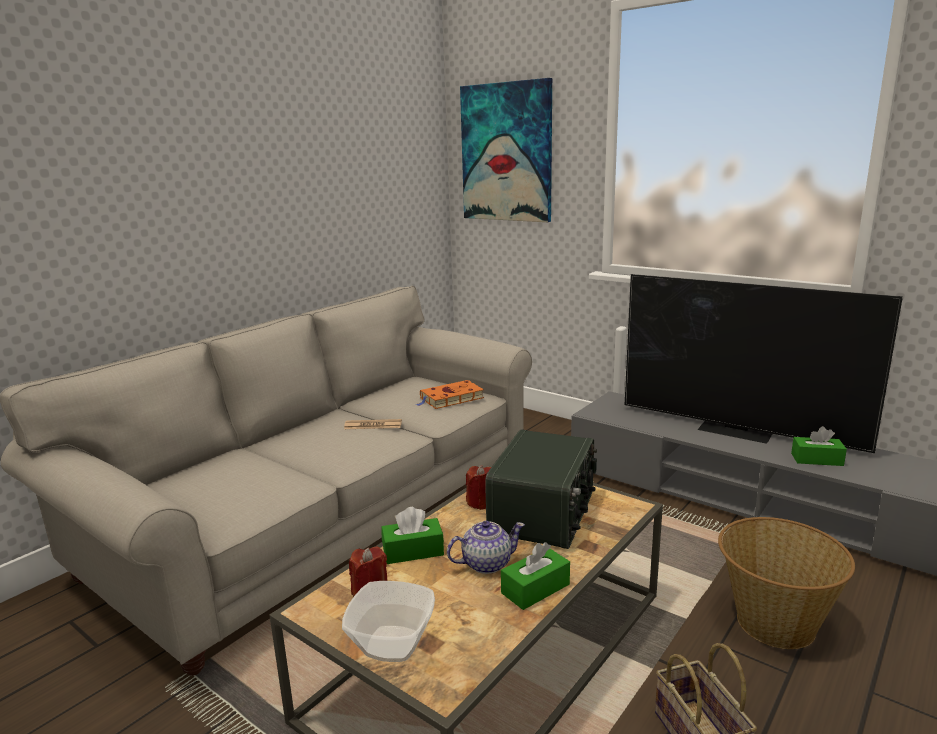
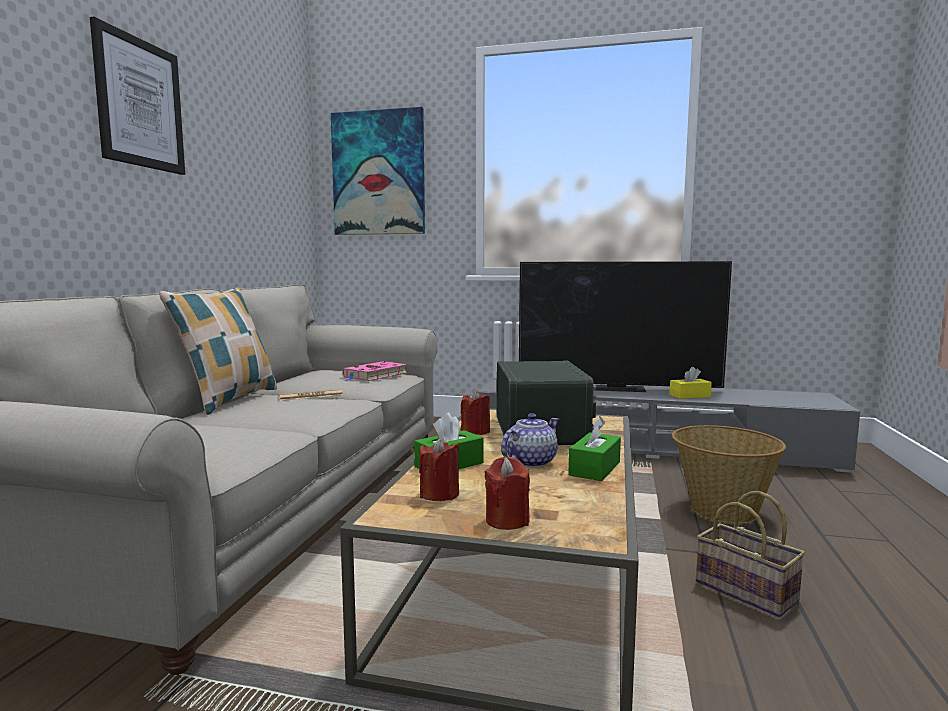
camera: 25 degrees left, 10 degrees down
(241, 146) = (140, 103): none -> picture
(307, 421) = (229, 400): none -> pillow
(391, 643) = (507, 520): bowl -> red candle
(450, 399) = (374, 375): orange book -> pink book
(817, 459) = (689, 396): green tissue box -> yellow tissue box

